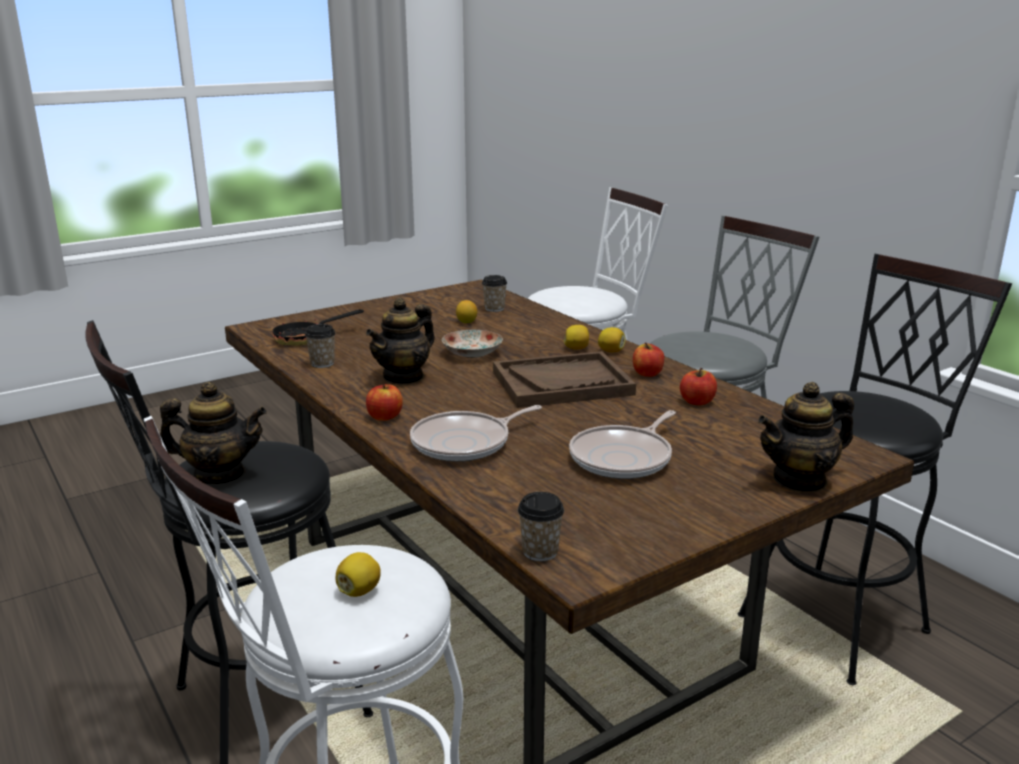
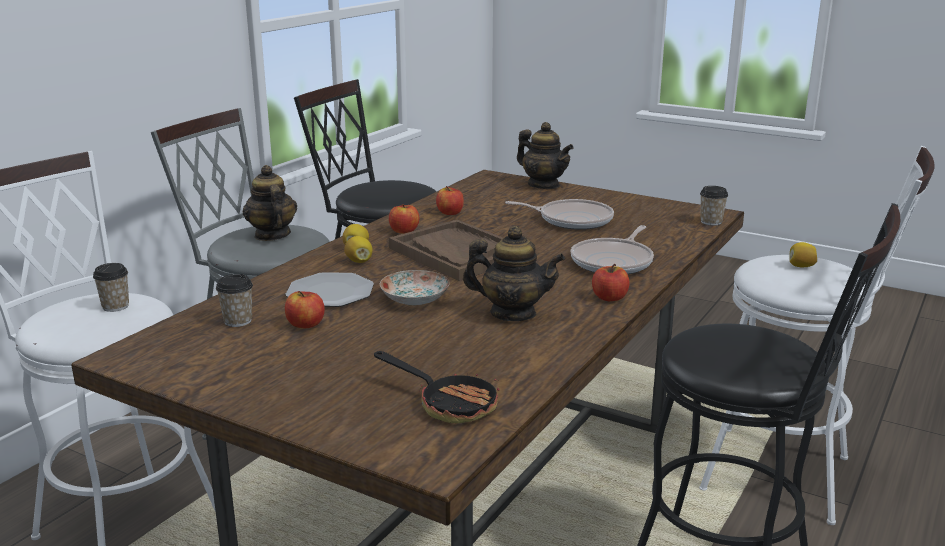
camera: 115 degrees left, 0 degrees up
(219, 474) = (772, 352): teapot -> teapot (272, 235)
(322, 364) = (523, 364): cup -> cup (115, 306)
(465, 443) = (614, 262): frying pan -> frying pan turned 90 degrees clockwise
(466, 322) = (305, 324): lemon -> apple
(516, 333) = (330, 293): none -> plate

